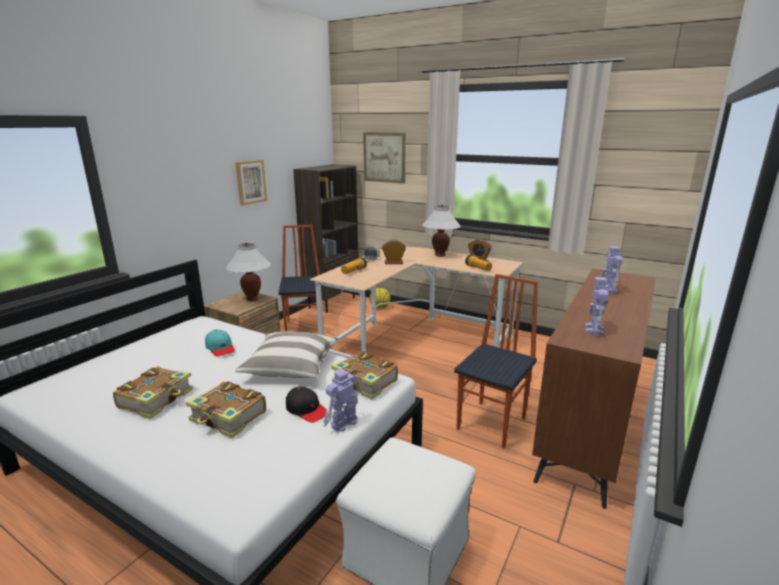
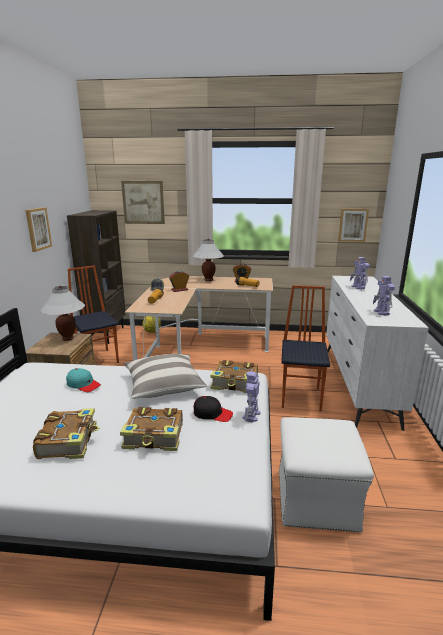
camera: 25 degrees left, 0 degrees up
(588, 426) = (358, 384): brown dresser -> white dresser
(650, 199) = (353, 225): none -> picture

